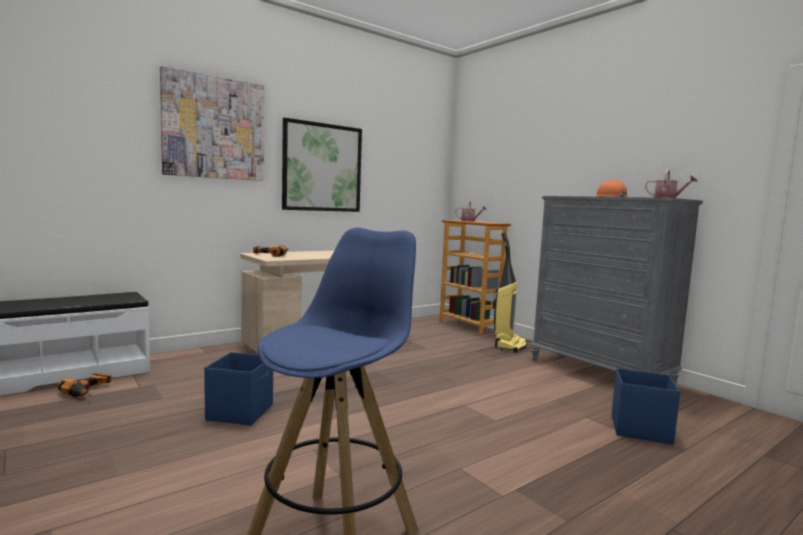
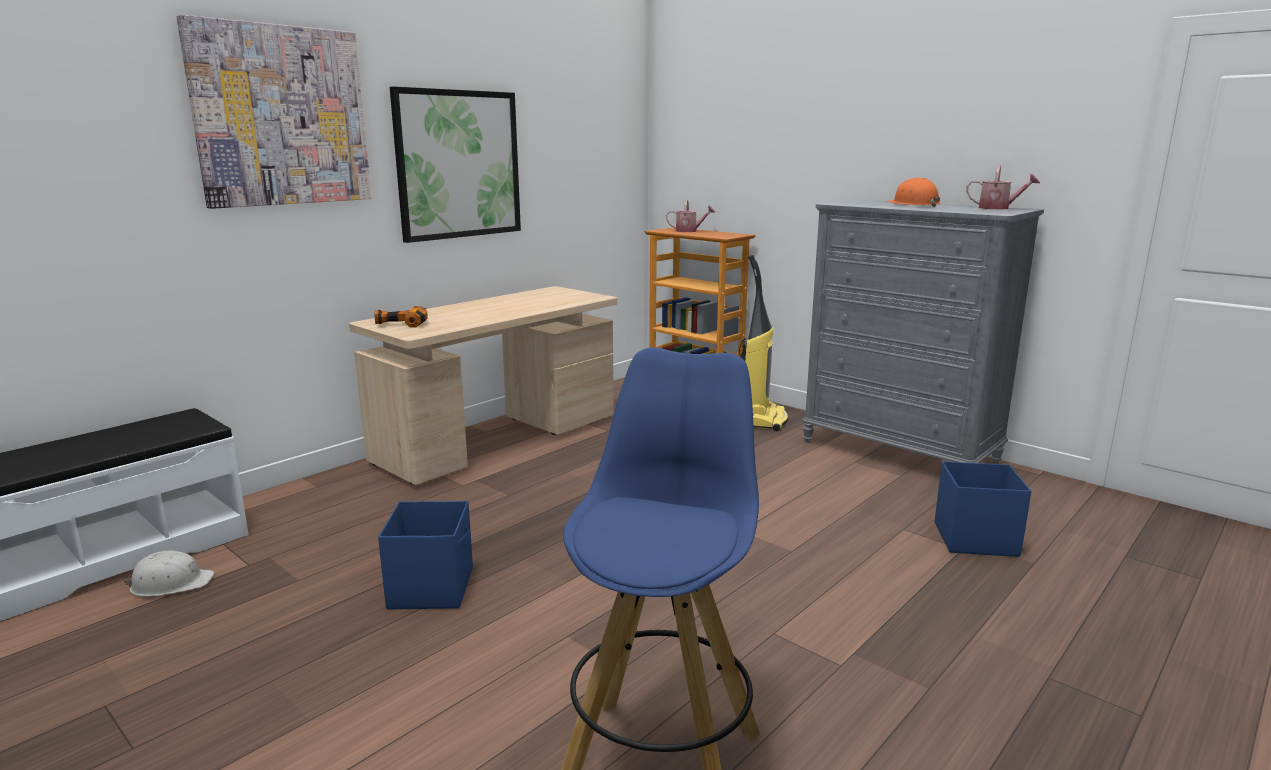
camera: 10 degrees left, 10 degrees up
(89, 391) = (171, 583): power drill -> white hard hat

